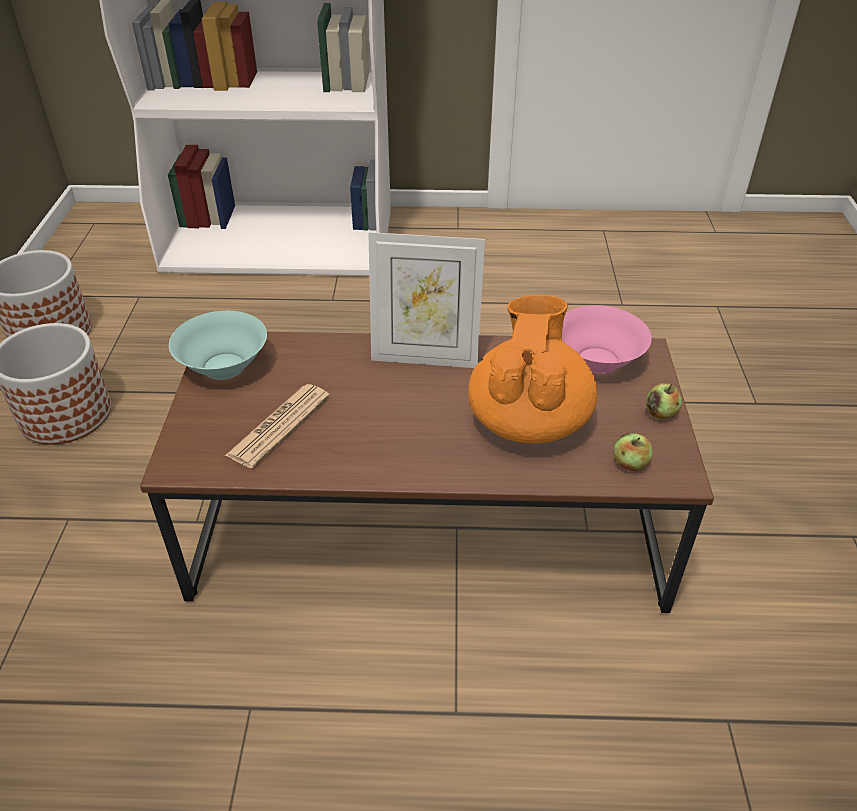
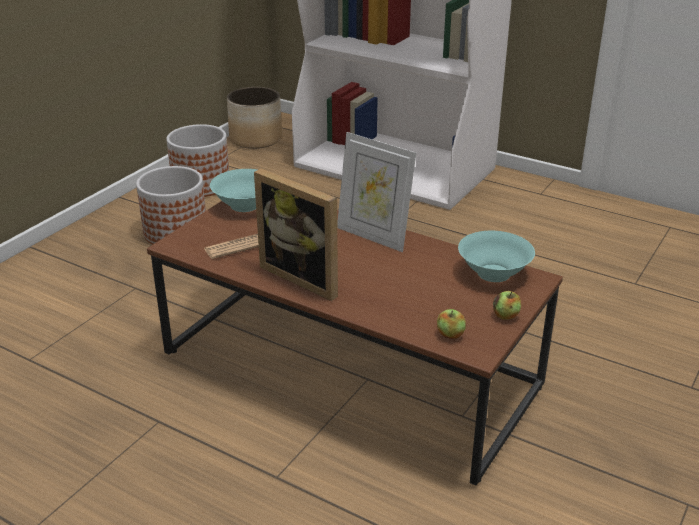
camera: 30 degrees right, 10 degrees down
(79, 247) = (256, 139): none -> planter
(396, 447) = (305, 276): none -> picture frame
(528, 419) = (406, 289): orange teapot -> none
(598, 360) = (494, 273): pink bowl -> turquoise bowl

